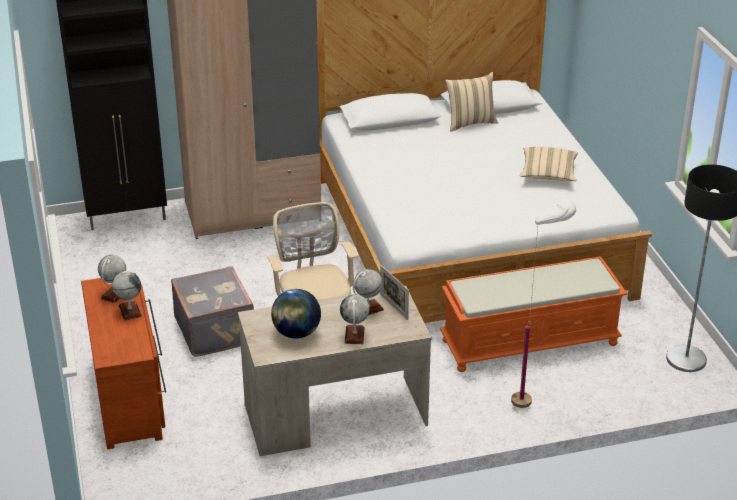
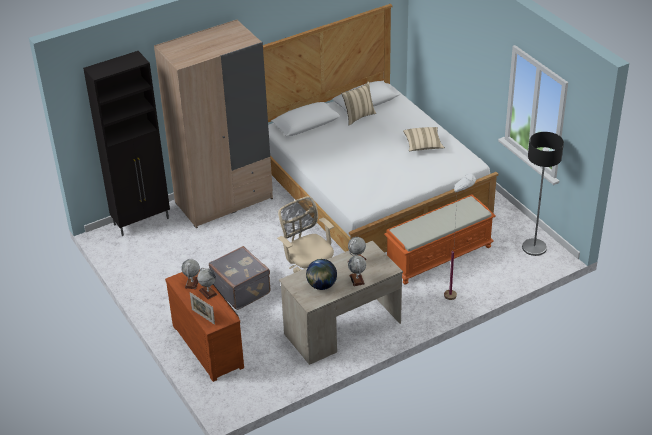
camera: 15 degrees left, 5 degrees up
(394, 307) = (371, 256): picture frame -> picture frame (203, 317)

